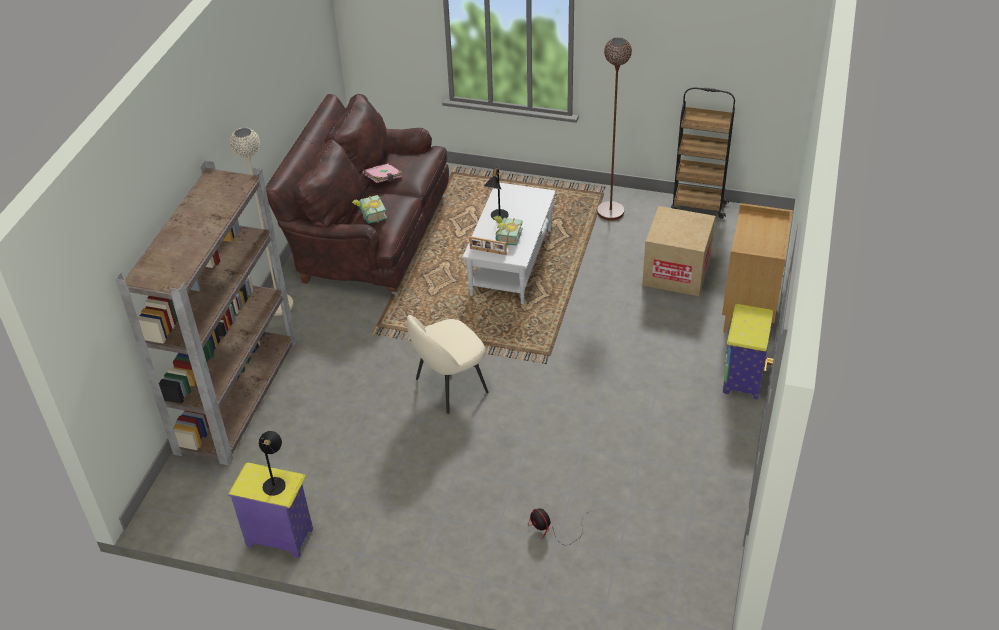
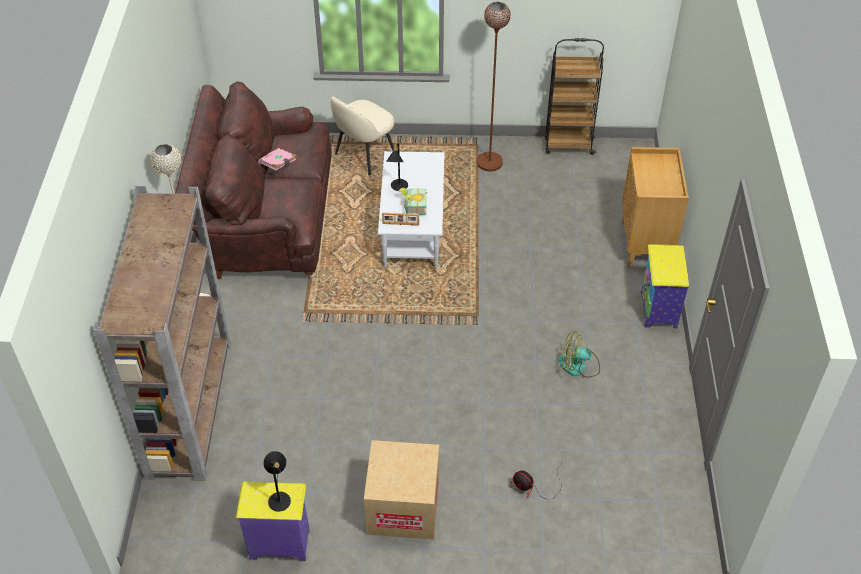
camera: 15 degrees left, 5 degrees up
(369, 216) = (278, 205): book -> none
(449, 386) = (393, 362): beige chair -> beige chair (364, 156)
(639, 420) = (578, 366): none -> fan
(676, 272) = (568, 214): cardboard box -> cardboard box (403, 507)

